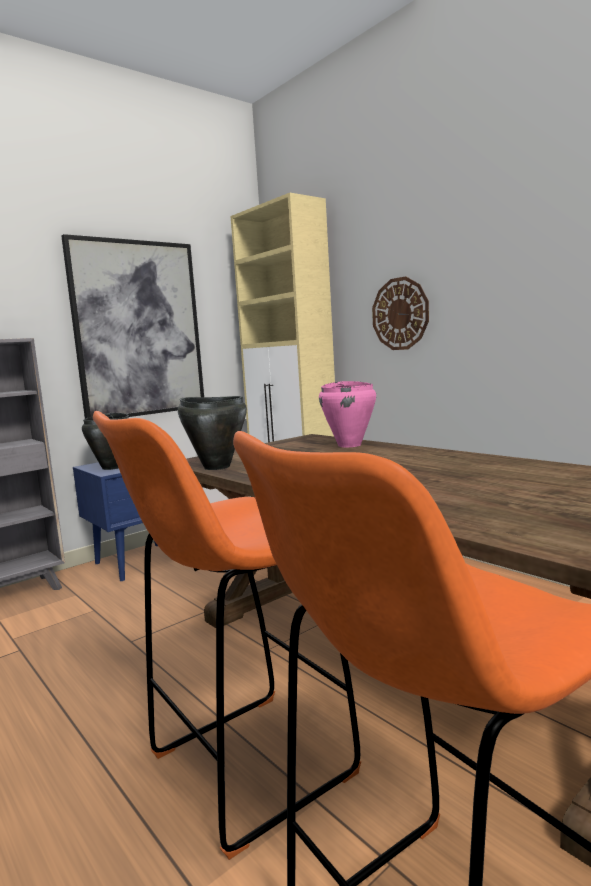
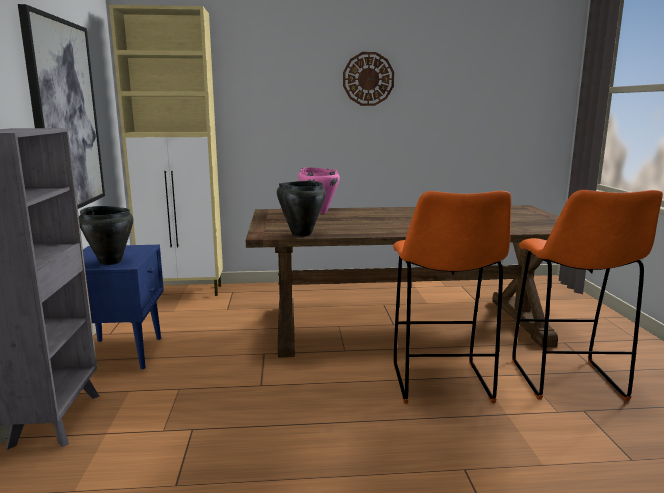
camera: 55 degrees left, 5 degrees up
(400, 314) = (282, 117): wall clock -> wall clock (368, 79)

